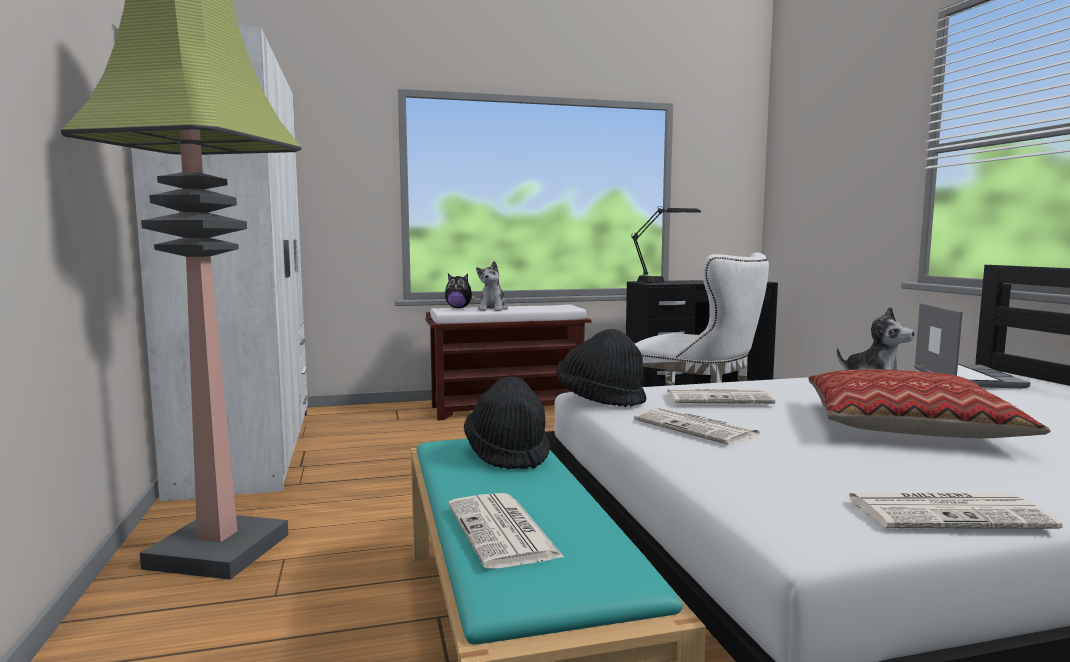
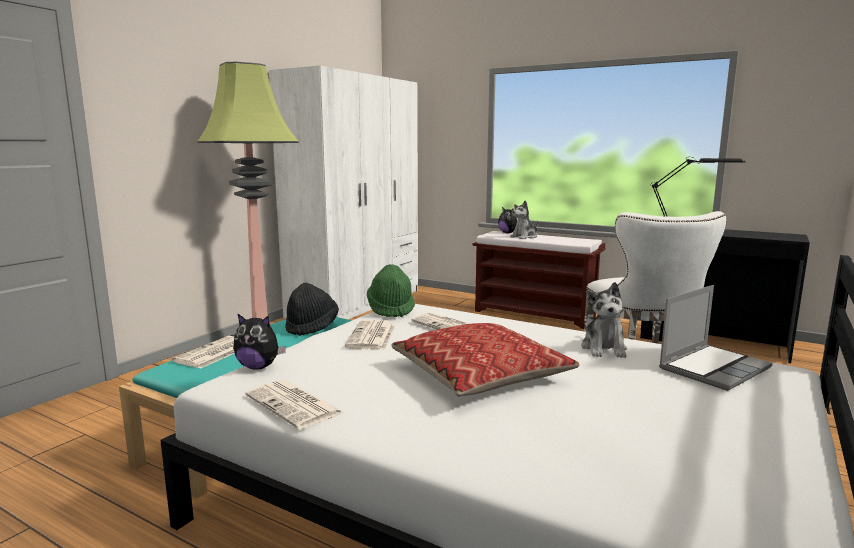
camera: 45 degrees right, 5 degrees up
(600, 399) = (391, 309): black hat -> green hat
(742, 498) = (259, 367): none -> plush toy

